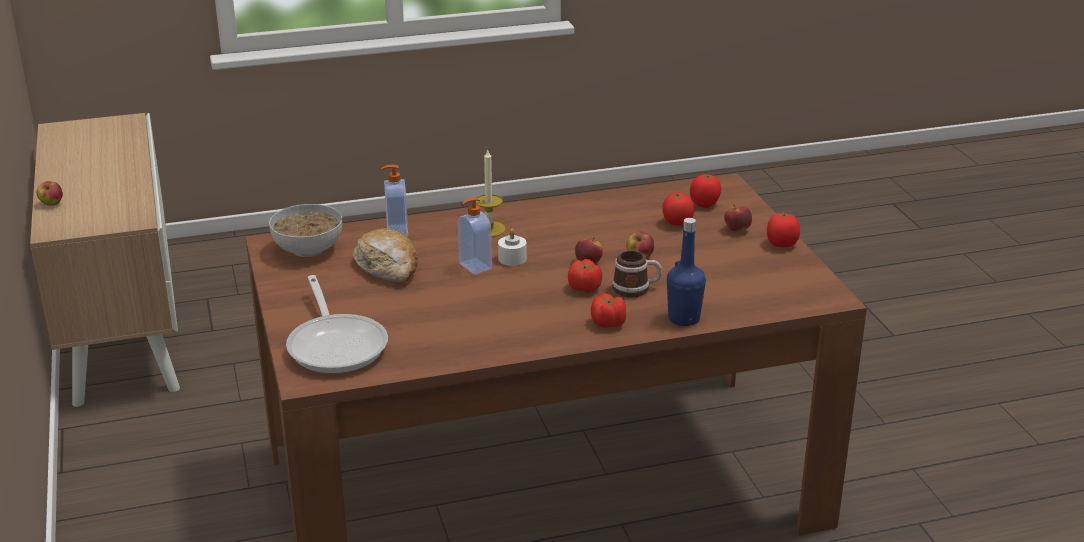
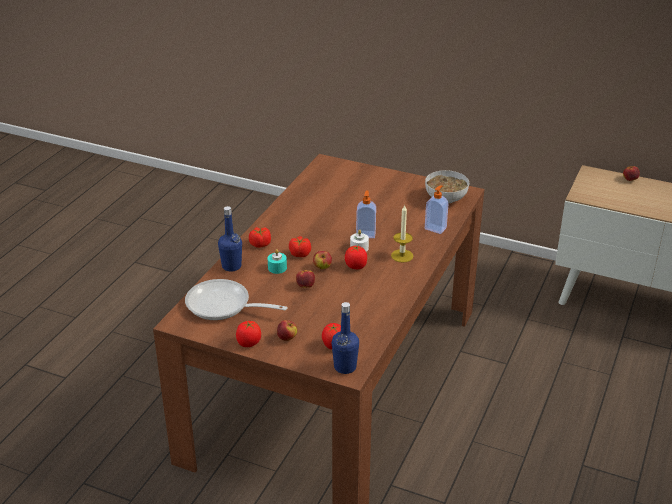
camera: 130 degrees right, 5 degrees up
(336, 345) = (343, 176): frying pan -> frying pan (223, 306)
(388, 267) = (398, 212): bread -> none
(636, 289) = (277, 268): mug -> turquoise candle
(677, 223) = (325, 321): tomato -> tomato (356, 266)
(722, 188) = (345, 367): none -> blue bottle

